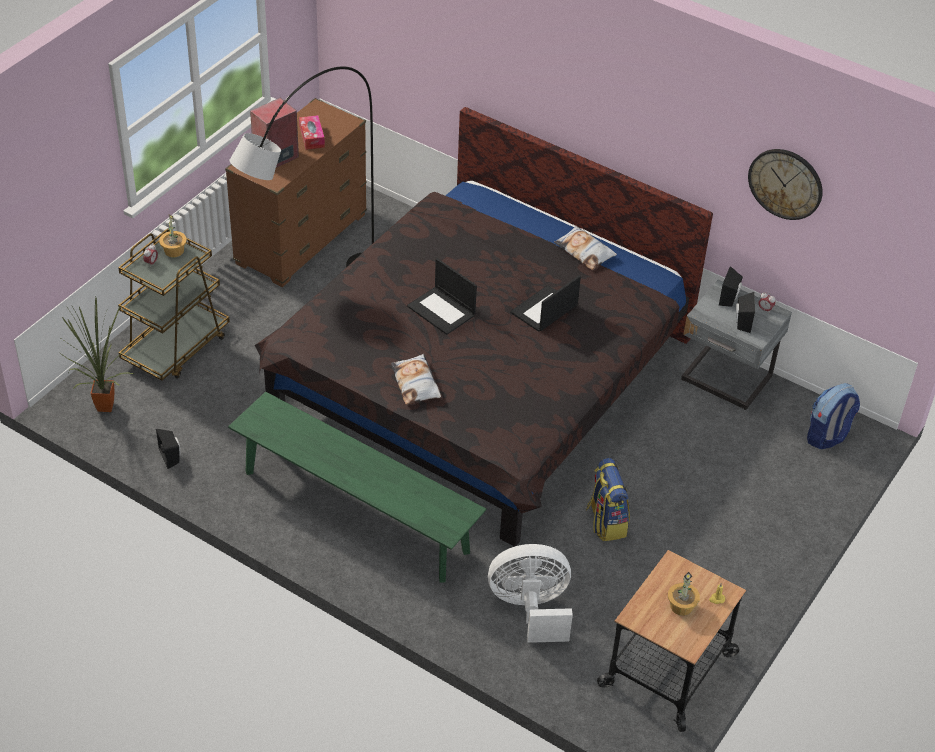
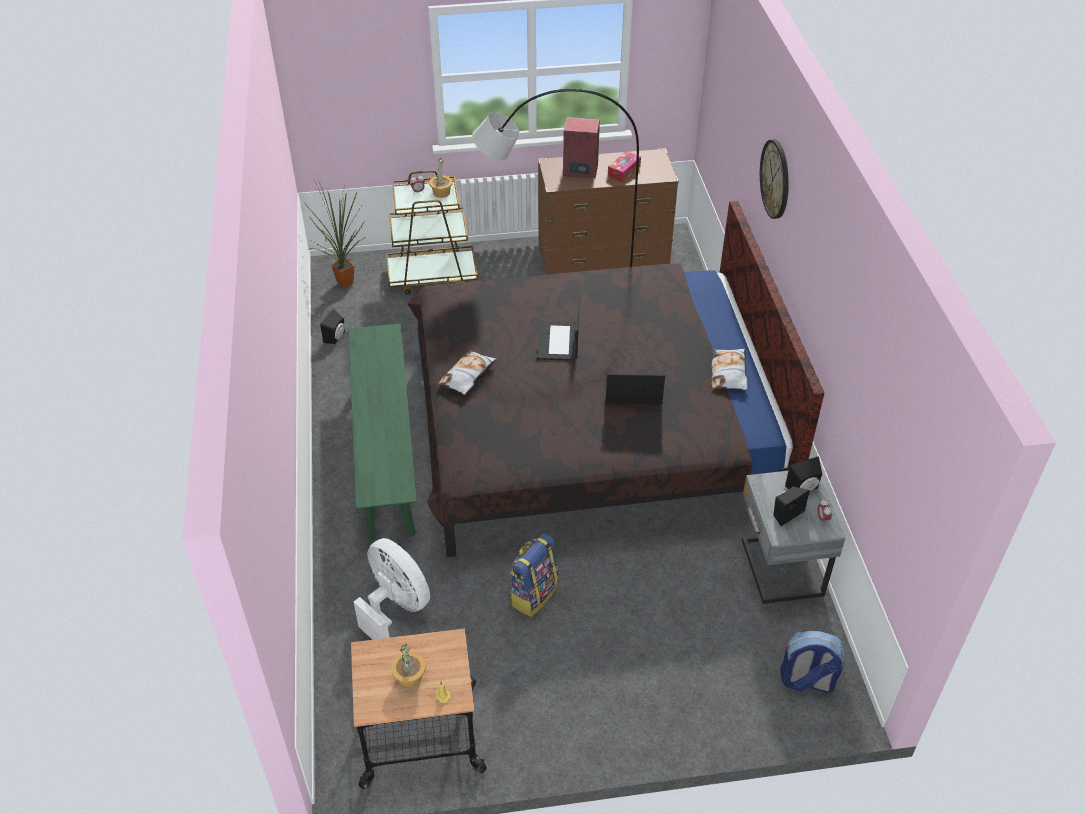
camera: 50 degrees right, 0 degrees up
(785, 183) = (869, 392): wall clock -> wall clock (775, 179)

